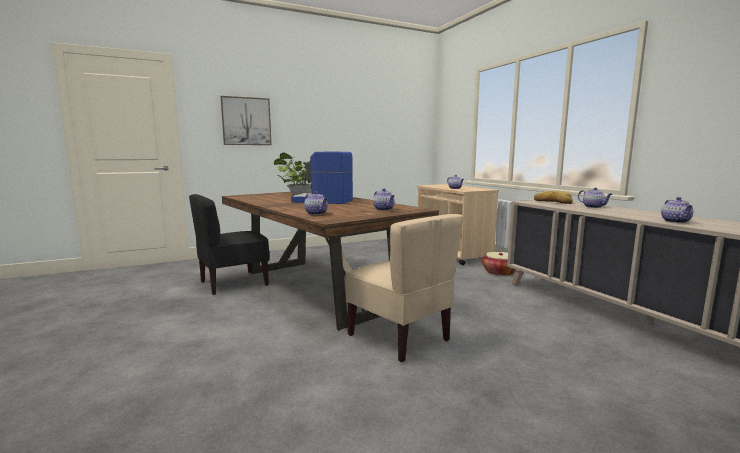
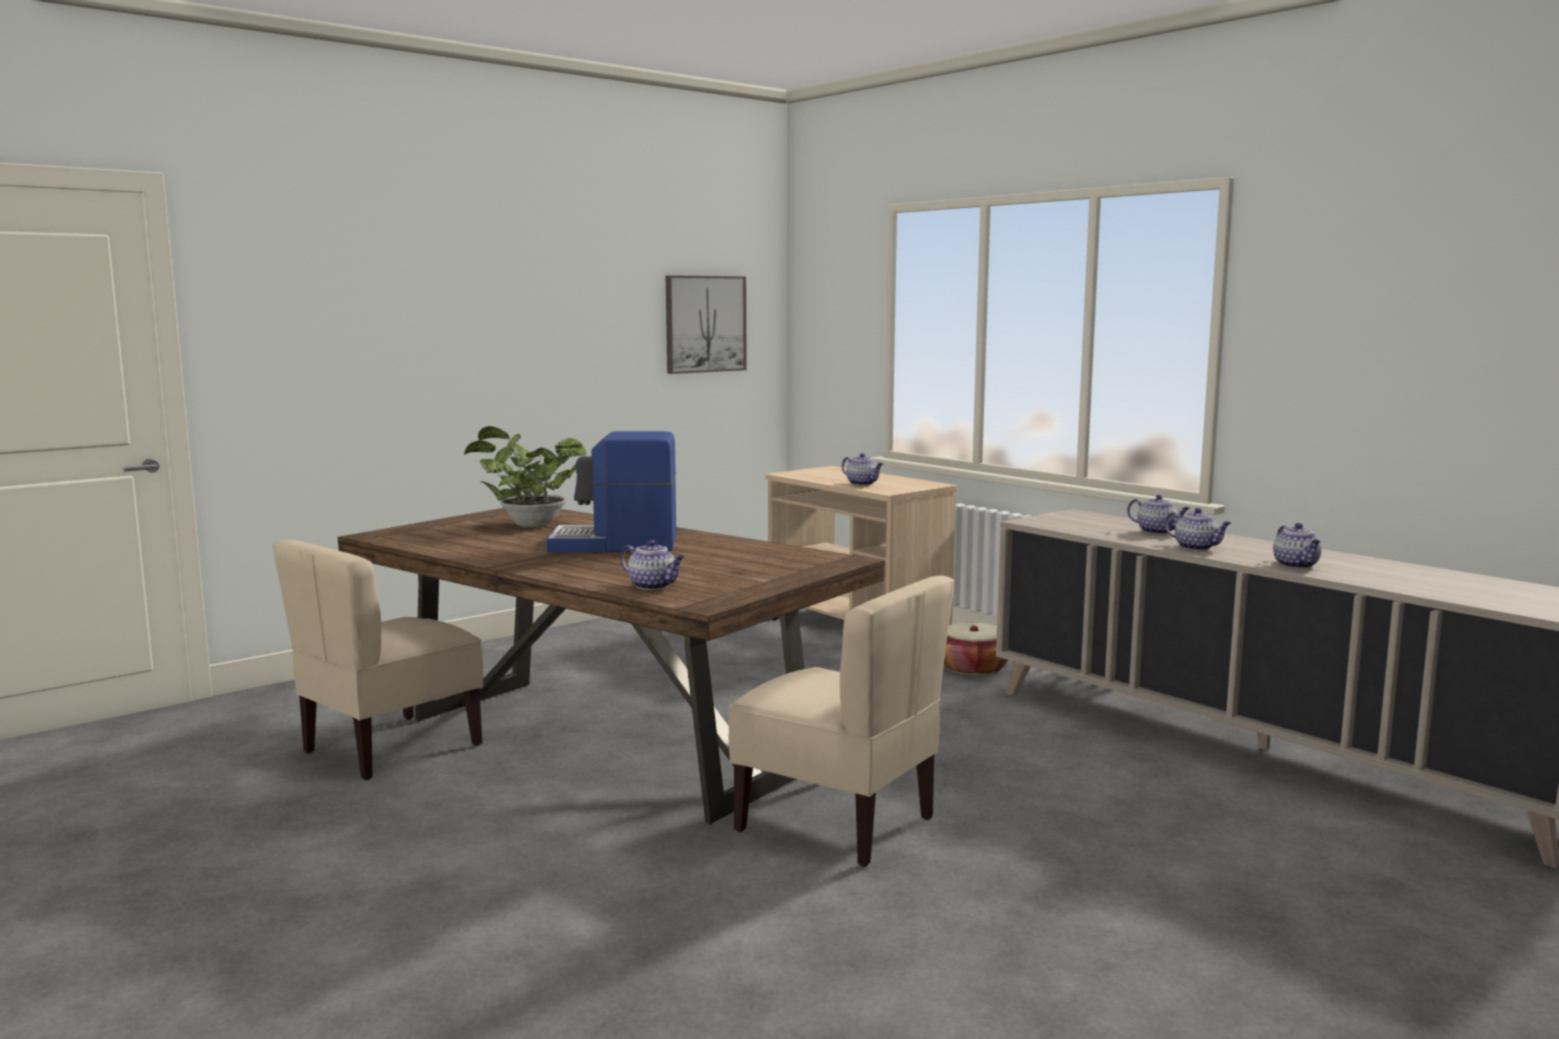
camera: 15 degrees left, 0 degrees up
(233, 283) = (390, 748): black chair -> beige chair
(246, 121) = (349, 334): picture -> picture (705, 324)
(384, 209) = (776, 564): teapot -> teapot (1196, 547)
(552, 202) = (1079, 520): bread -> none

